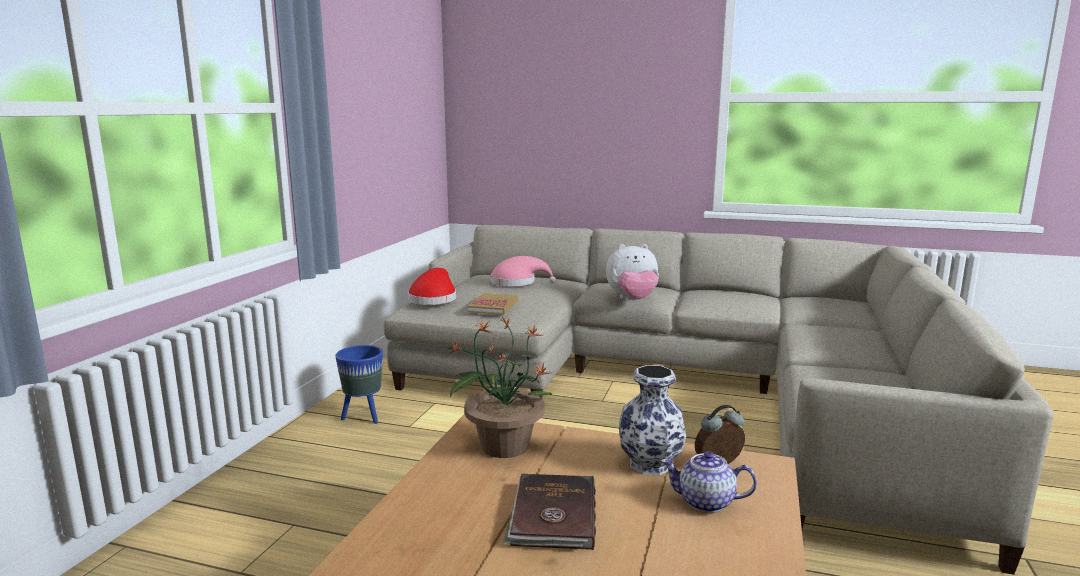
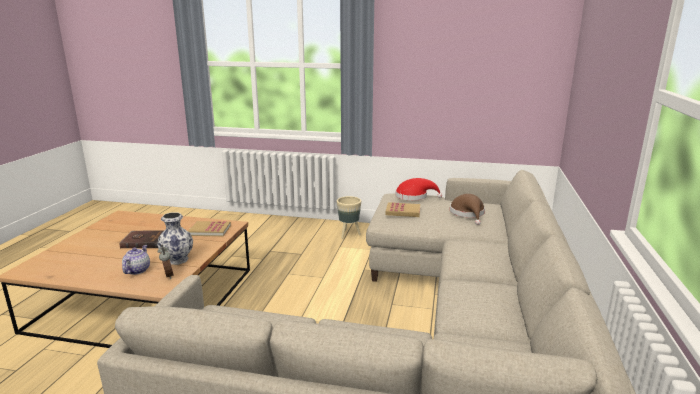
camera: 85 degrees right, 5 degrees up
(363, 417) = (348, 234): blue planter -> beige planter
(503, 445) = (209, 230): potted plant -> book
(517, 282) = (468, 213): pink hat -> brown hat
(632, 300) = (452, 256): plush toy -> none

